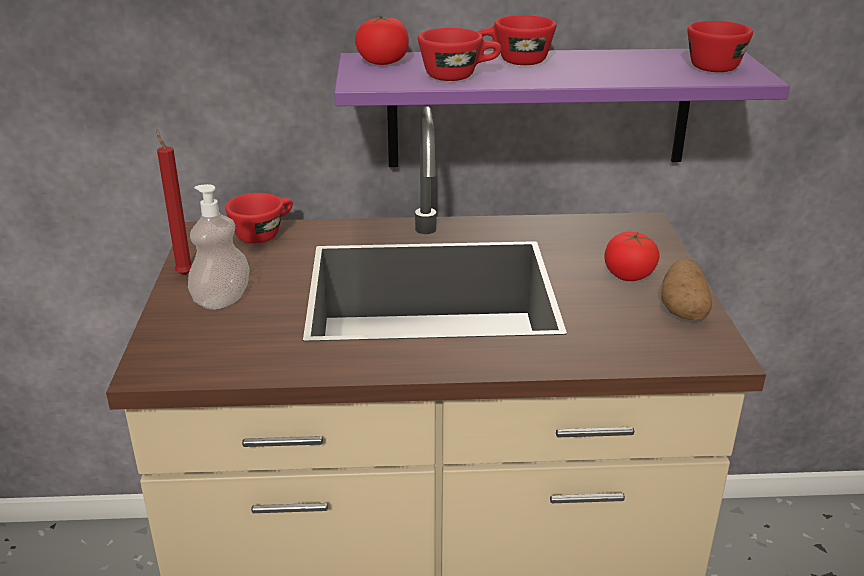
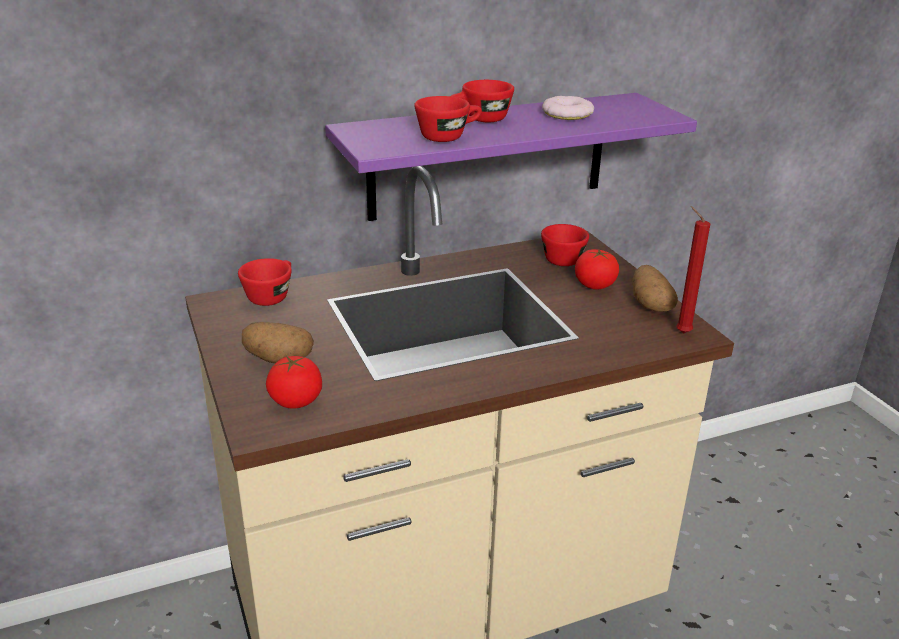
camera: 20 degrees left, 0 degrees up
(184, 273) = (224, 342): red candle -> red candle (680, 332)
(222, 300) = (278, 359): soap dispenser -> potato
(383, 62) = (372, 130): tomato -> tomato (296, 400)
(625, 64) = (567, 114): none -> donut
(715, 66) = (633, 109): red cup -> red cup (562, 257)

